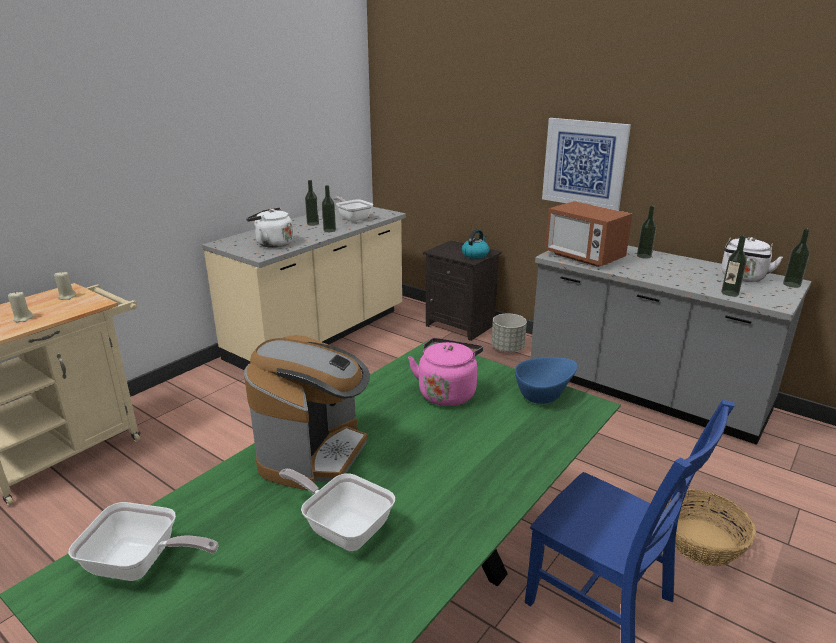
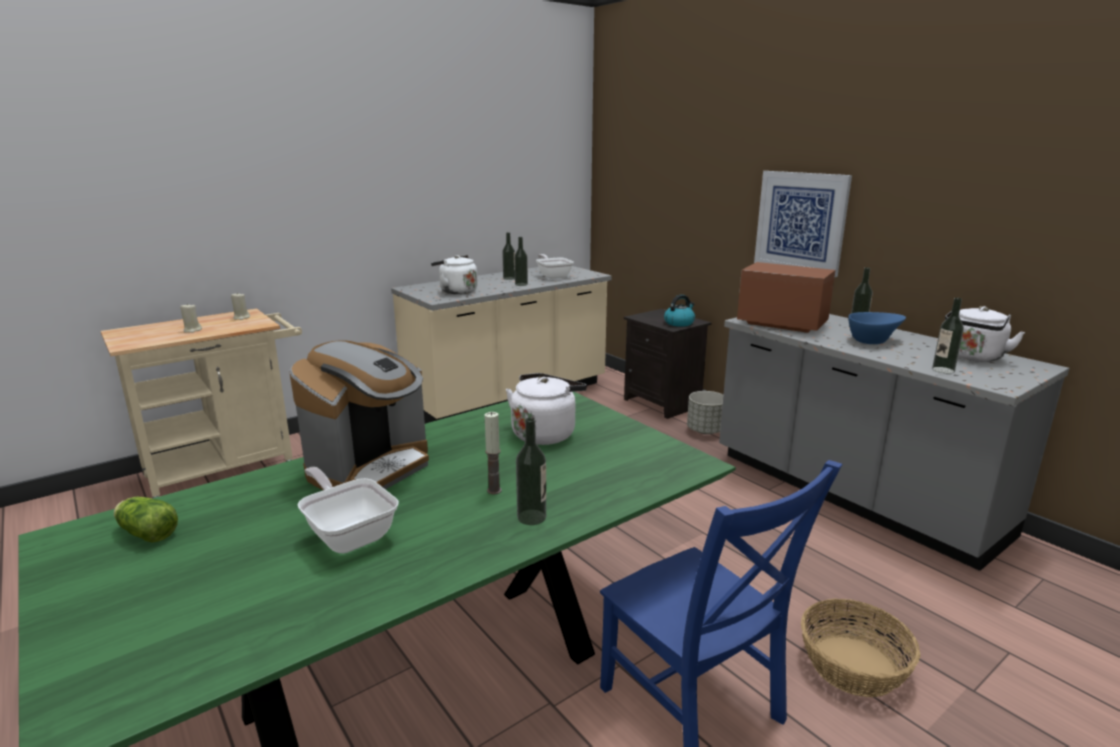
camera: 15 degrees right, 5 degrees down
(141, 565) = (146, 533): frying pan -> lettuce
(442, 460) = (494, 490): none -> candle
(447, 393) = (545, 433): pink kettle -> white kettle
(543, 395) = (650, 448): blue bowl -> blue bowl (873, 341)
(584, 257) = (782, 324): microwave -> microwave turned 150 degrees clockwise
(791, 284) = (1037, 369): bottle -> bottle (531, 517)

